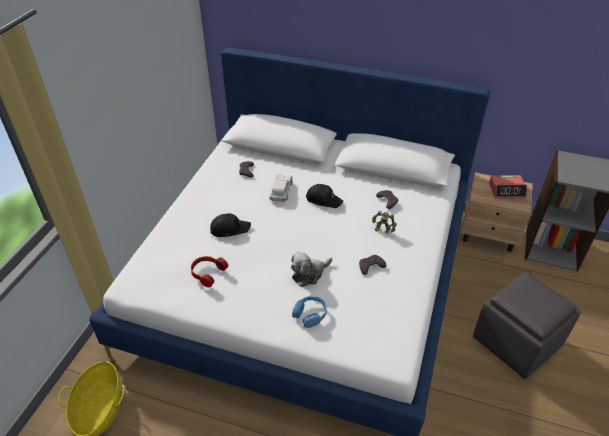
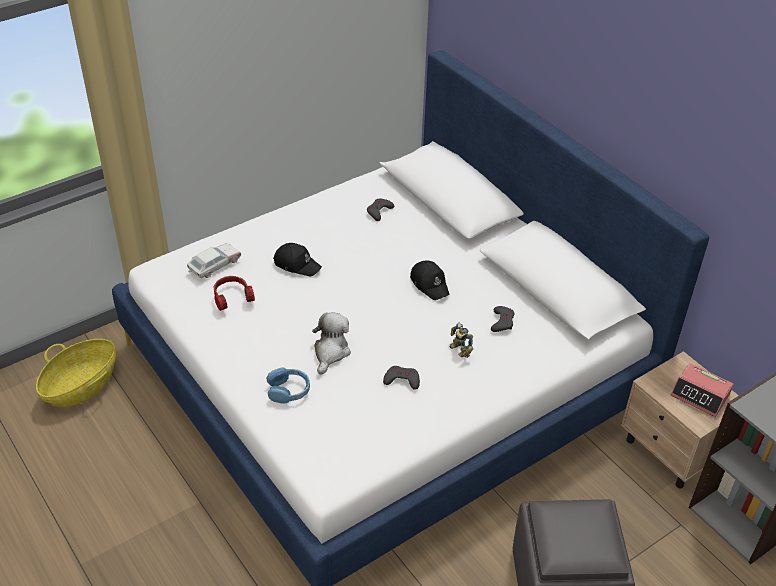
camera: 35 degrees right, 0 degrees up
(281, 191) = (392, 251): toy car -> toy car (214, 265)
(309, 274) = (330, 352): plush toy -> plush toy turned 105 degrees clockwise

